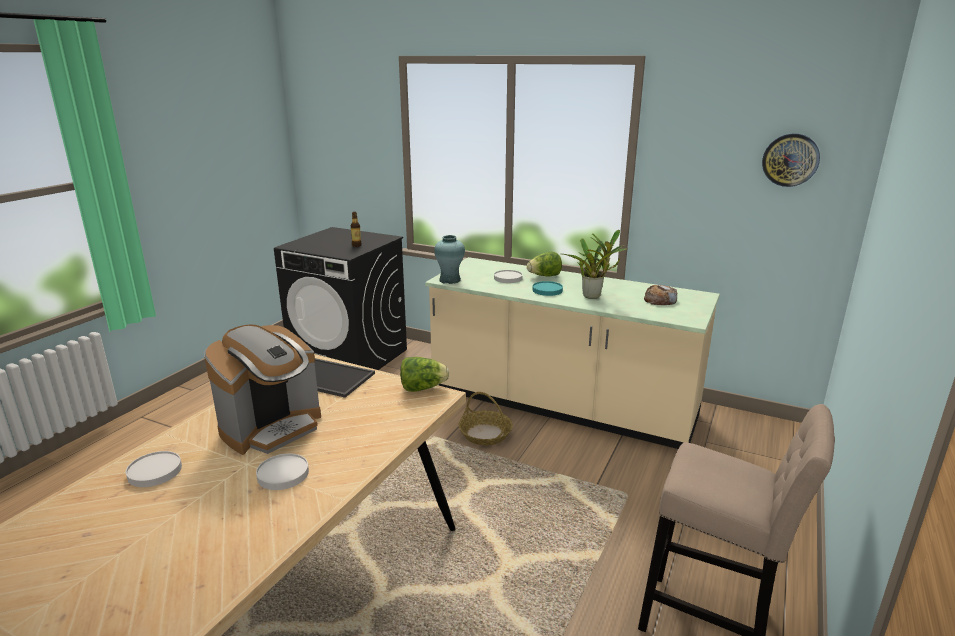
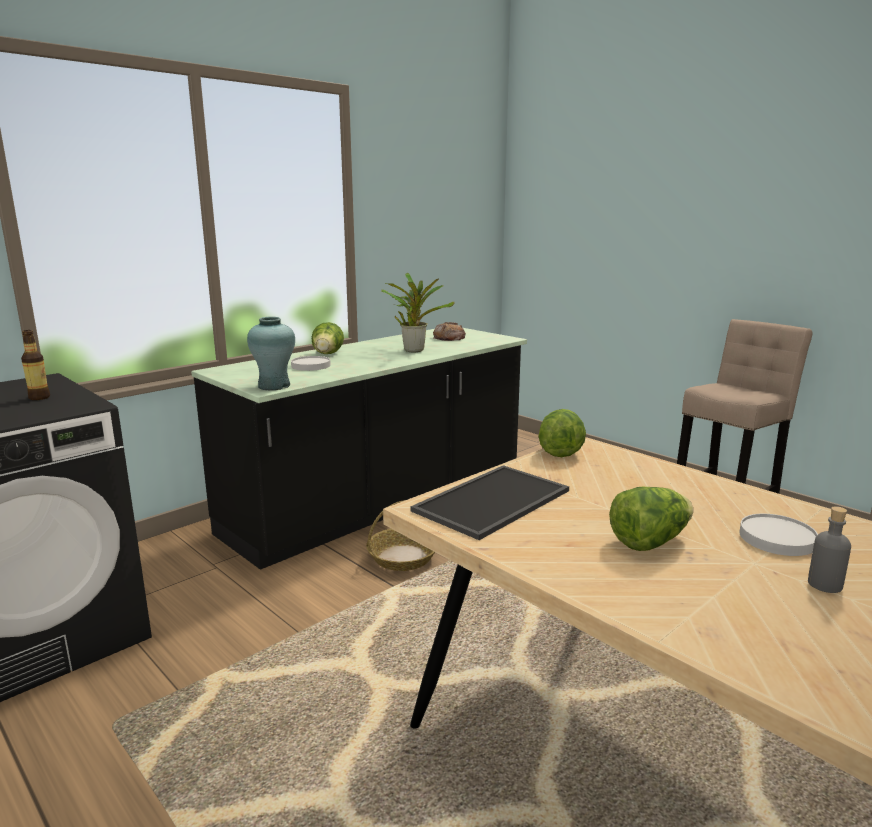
camera: 70 degrees left, 5 degrees down
(154, 472) = (795, 645): white plate -> none
(218, 488) = (824, 584): none -> grey bottle
(272, 428) = (649, 542): coffee machine -> lettuce
(547, 290) = (375, 359): turquoise plate -> none
(561, 405) = (380, 502): beige counter -> black counter
(790, 160) = (461, 194): wall clock -> none

